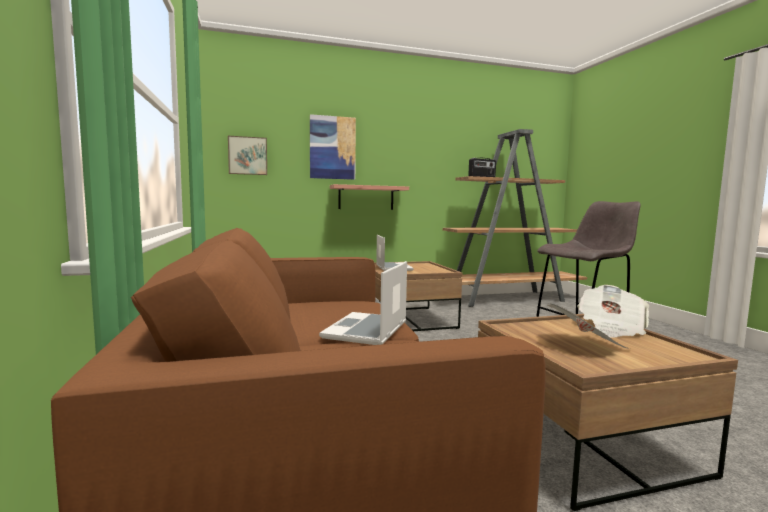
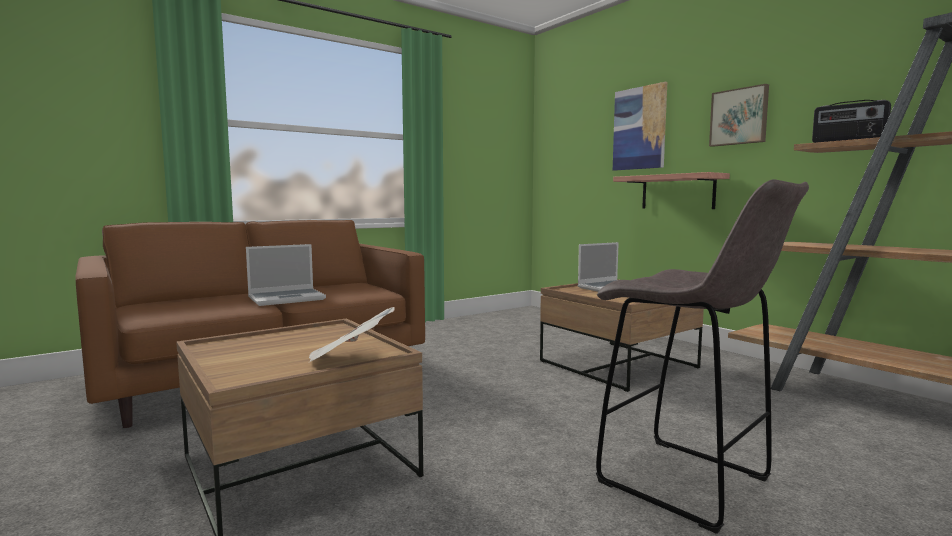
camera: 70 degrees right, 0 degrees up
(248, 156) = (562, 152): picture -> picture (739, 117)
(367, 331) = (287, 298): laptop -> laptop turned 150 degrees clockwise
(586, 346) = (273, 348): newspaper -> none

